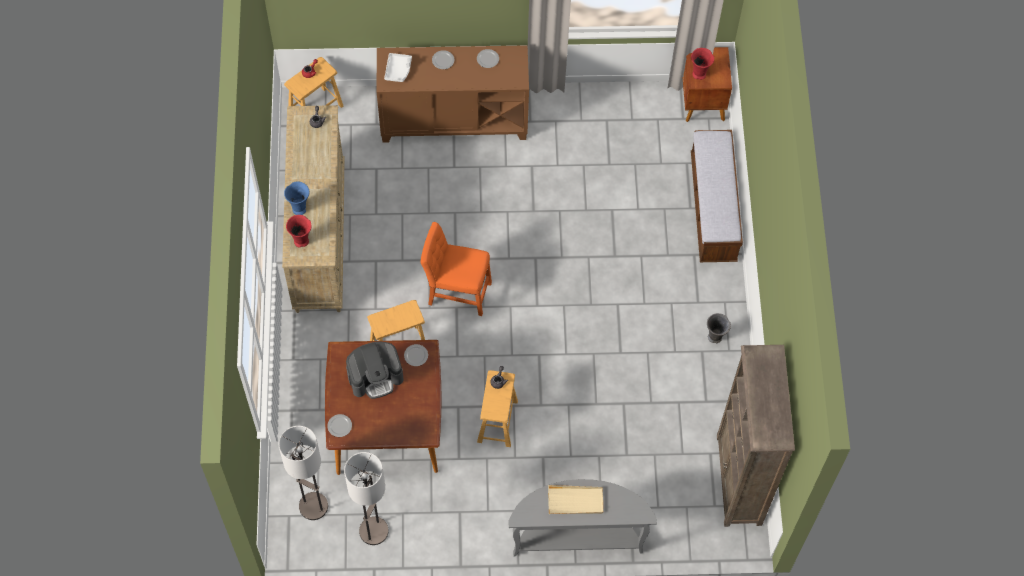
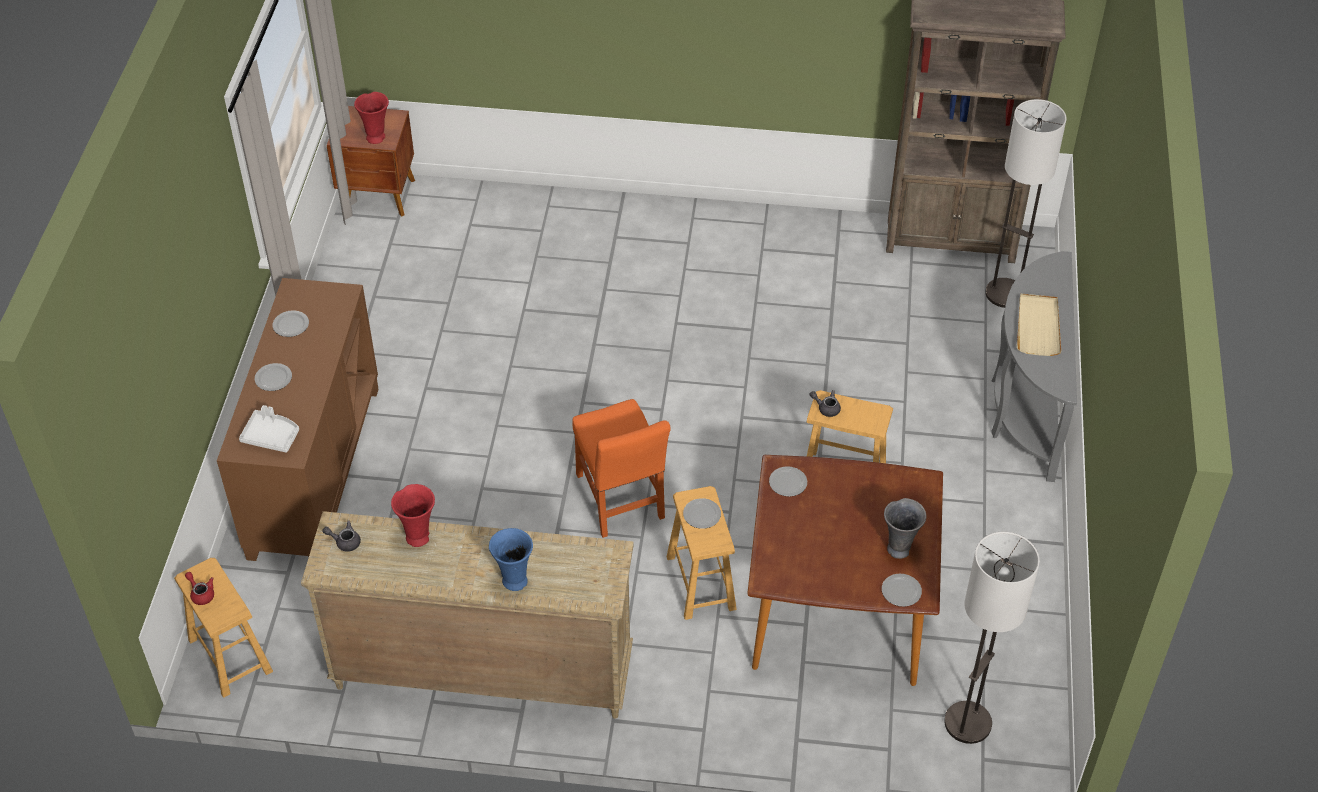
camera: 80 degrees left, 15 degrees down
(302, 241) = (579, 583): red vase -> red vase (418, 536)
(374, 531) = (1012, 646): floor lamp -> floor lamp (1005, 293)
(375, 376) = (818, 537): coffee machine -> none
(400, 317) = (702, 514): none -> plate
(456, 292) = (620, 501): orange chair -> orange chair turned 45 degrees counterclockwise
(713, 208) = (548, 209): bench -> none
(715, 338) = (744, 234): grey vase -> grey vase (899, 548)

